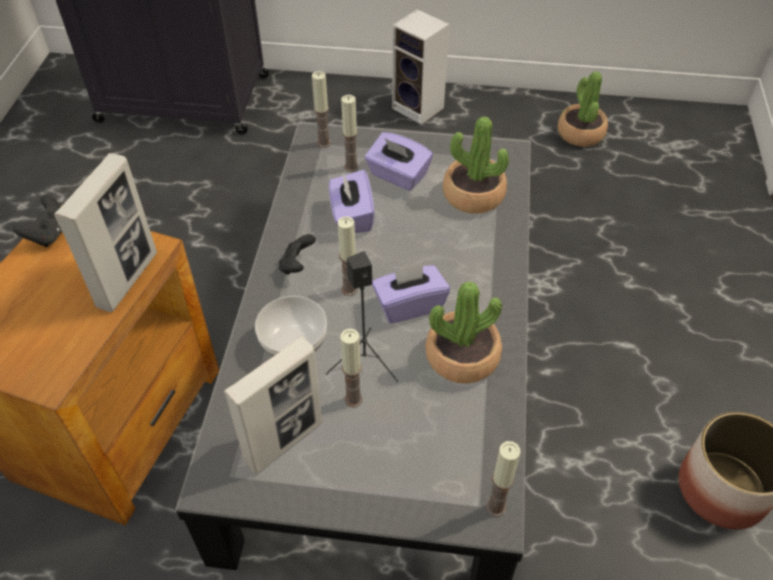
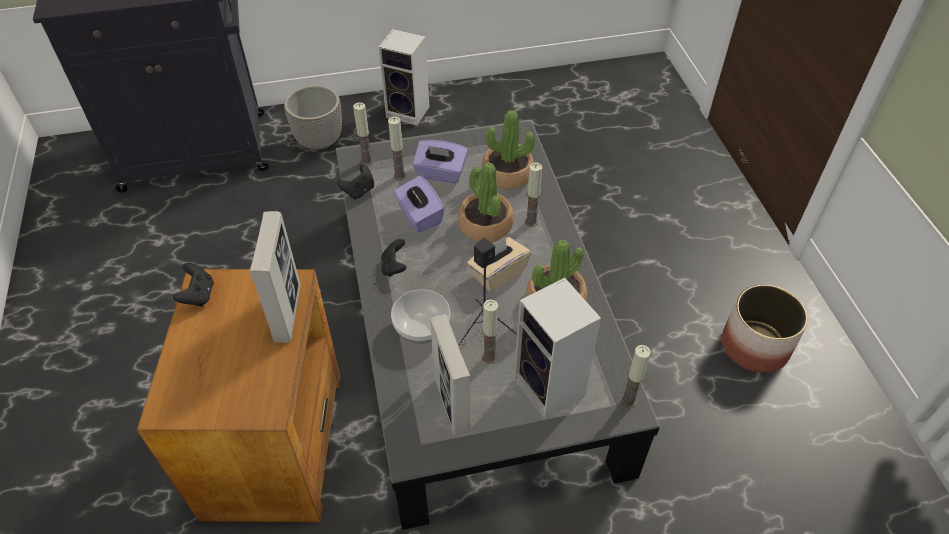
camera: 20 degrees left, 0 degrees up
(284, 441) = (452, 405): picture frame -> picture frame turned 135 degrees clockwise
(300, 172) = (359, 191): none -> black game controller
(312, 117) = (319, 141): none -> planter
(349, 289) = (445, 274): candle -> candle (531, 221)
(409, 305) = (497, 273): purple tissue box -> beige tissue box
(409, 460) = (552, 388): none -> speaker
(580, 133) = (548, 103): potted plant -> potted plant (485, 225)

